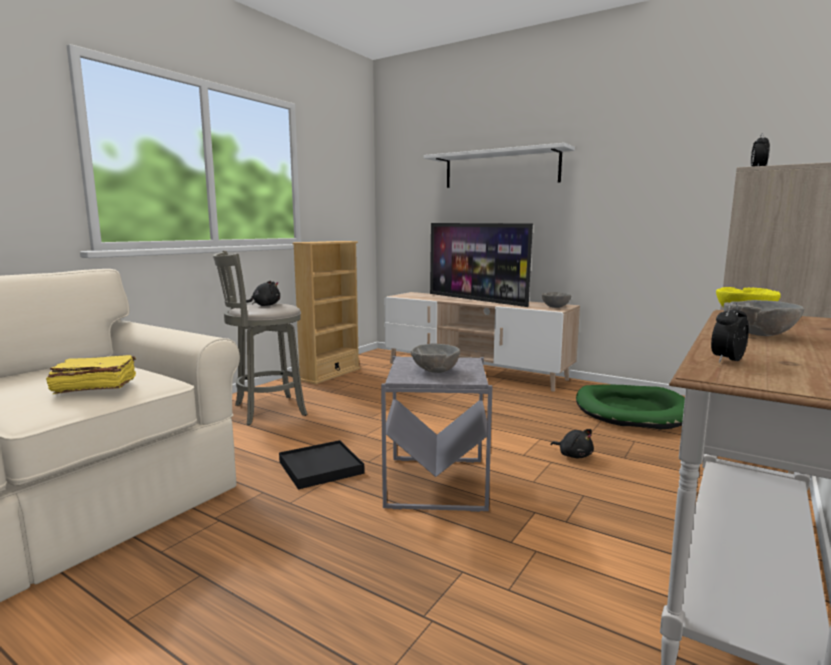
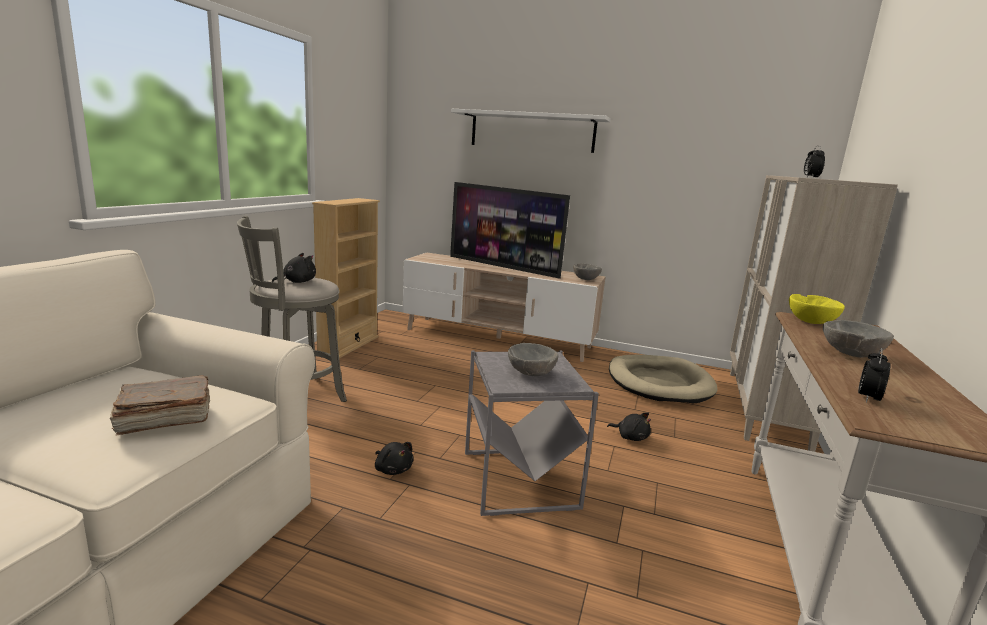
camera: 15 degrees left, 5 degrees up
(94, 387) = (164, 419): yellow book -> brown book
(321, 467) = (393, 469): black tray -> black plush toy
(631, 411) = (659, 383): green dog bed -> beige dog bed

